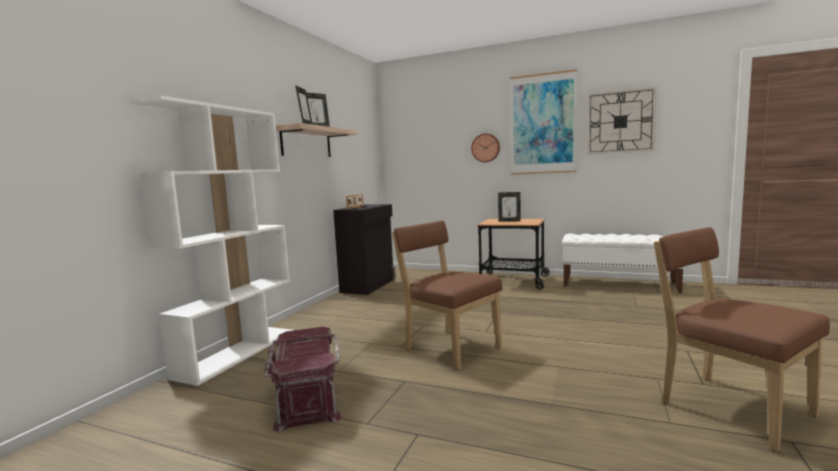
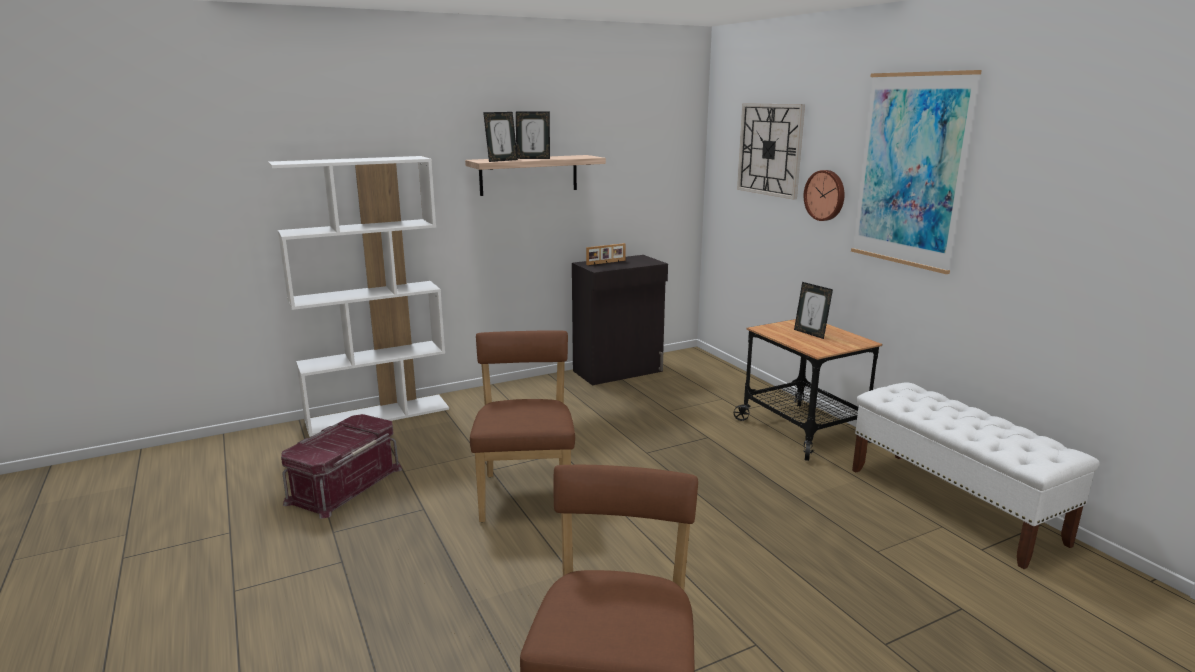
camera: 40 degrees right, 10 degrees up
(620, 122) = (1040, 192): wall clock -> wall clock (770, 149)

